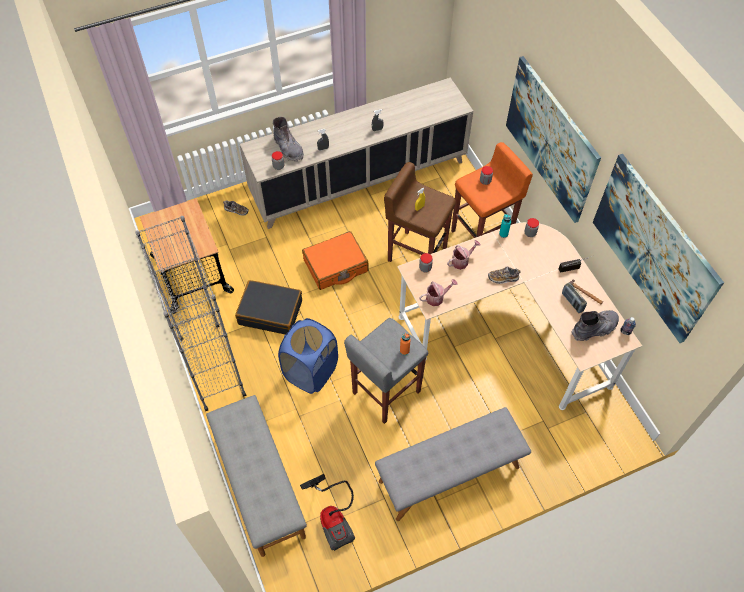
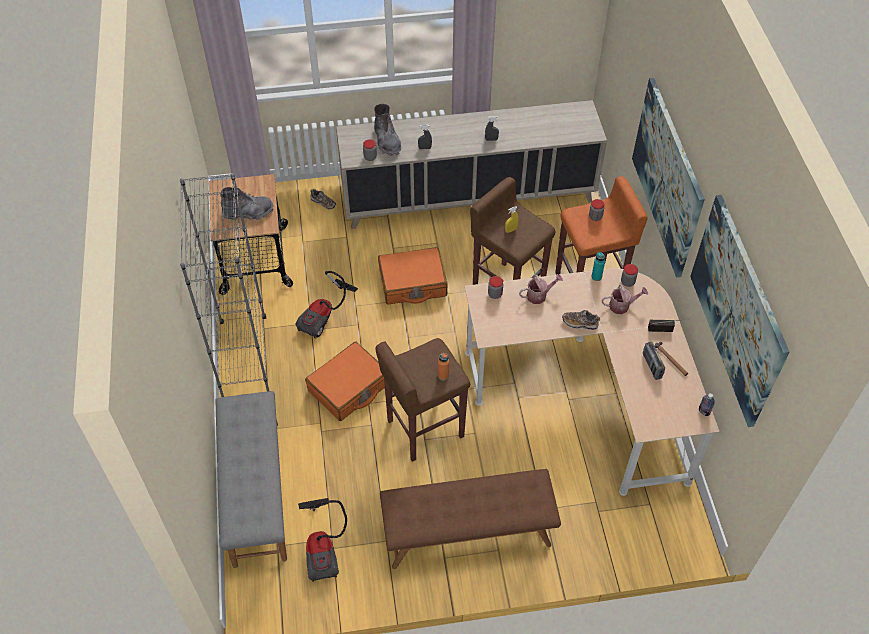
camera: 15 degrees right, 5 degrees down
(270, 312) = (325, 316): black suitcase -> vacuum cleaner
(311, 372) = (349, 388): blue laundry basket -> orange suitcase
(385, 392) = (424, 428): grey stool -> brown stool
(437, 297) = (497, 328): watering can -> watering can (622, 306)
(449, 475) = (468, 534): grey bench -> brown bench
(594, 328) = (668, 400): grey boot -> grey boot (248, 212)

